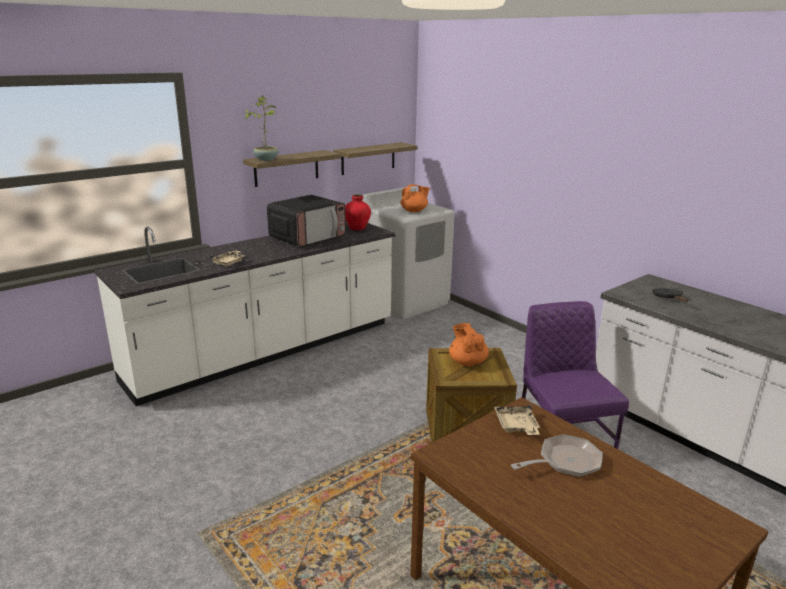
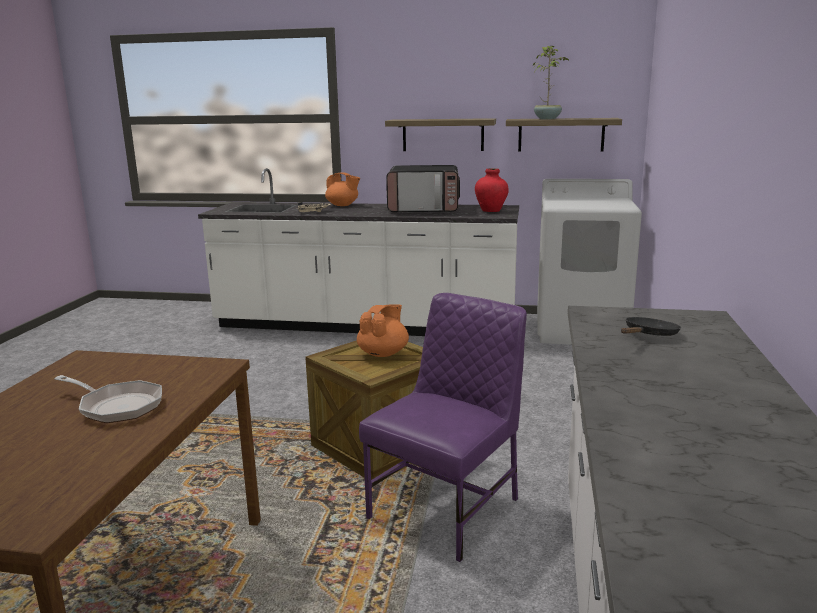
camera: 50 degrees right, 5 degrees down
(266, 159) = (406, 119): potted plant -> potted plant (547, 118)
(414, 211) = (584, 203): orange teapot -> orange teapot (343, 205)
(516, 426) = (174, 371): beige tray -> none

